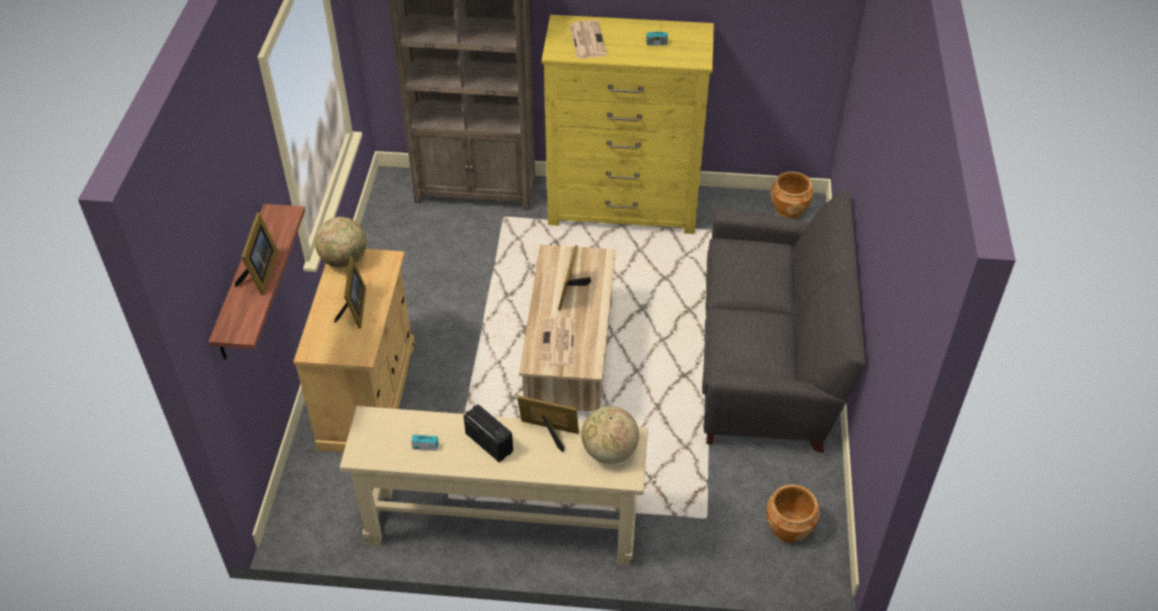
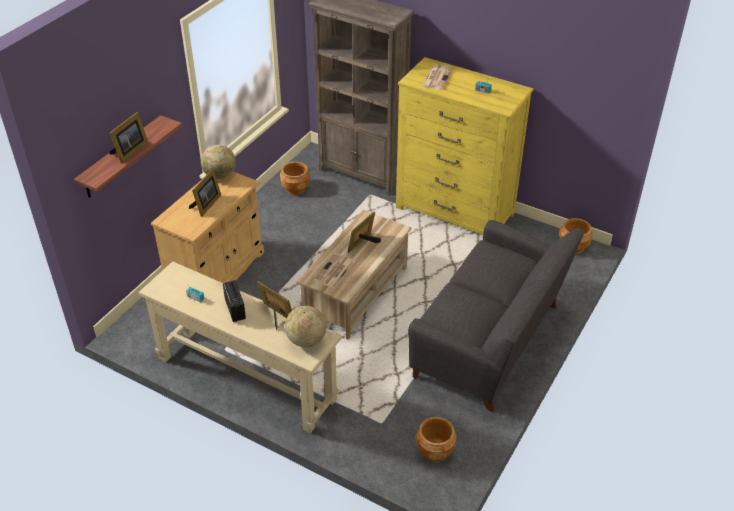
camera: 25 degrees right, 5 degrees down
(400, 239) = (295, 188): none -> brown planter

